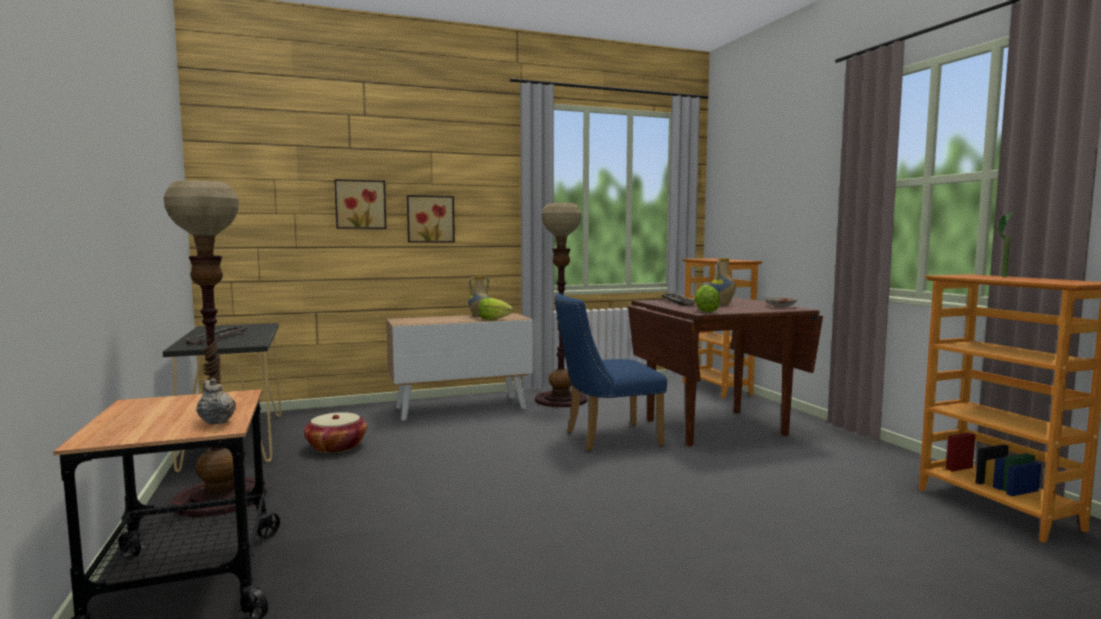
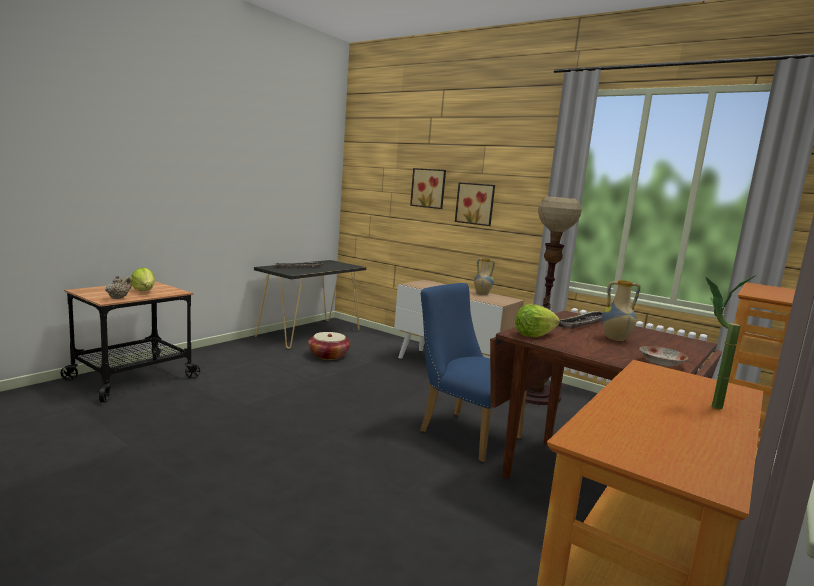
camera: 55 degrees right, 5 degrees up
(220, 498) = (231, 354): floor lamp -> none
(493, 319) = (476, 298): lettuce -> lettuce (144, 291)

